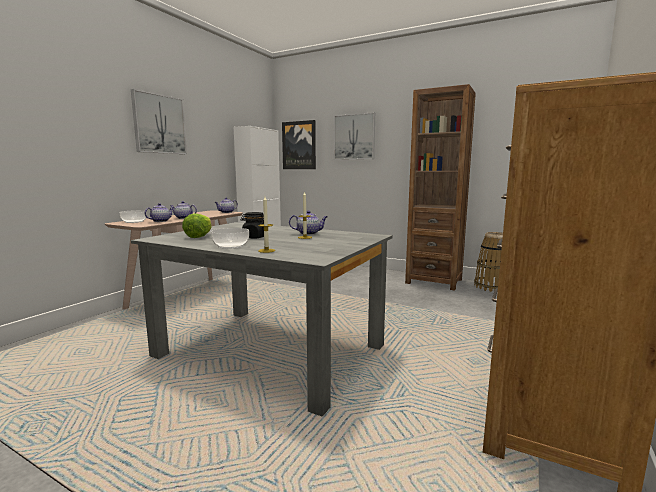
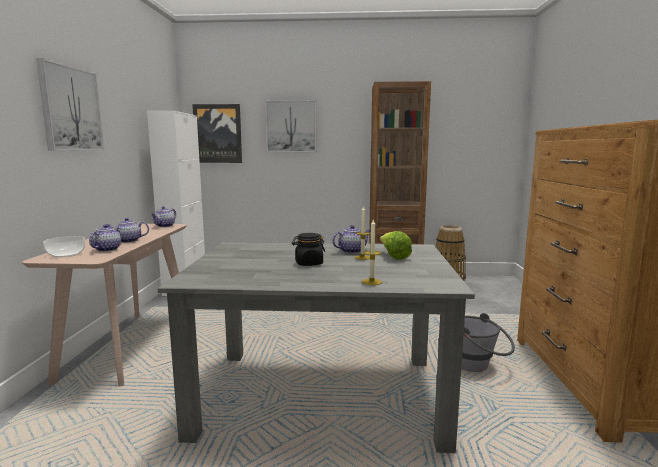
camera: 25 degrees left, 0 degrees up
(199, 236) = (239, 270): lettuce -> lettuce (393, 256)
(231, 246) = (316, 280): bowl -> none
(429, 360) = (477, 366): none -> grey bucket

